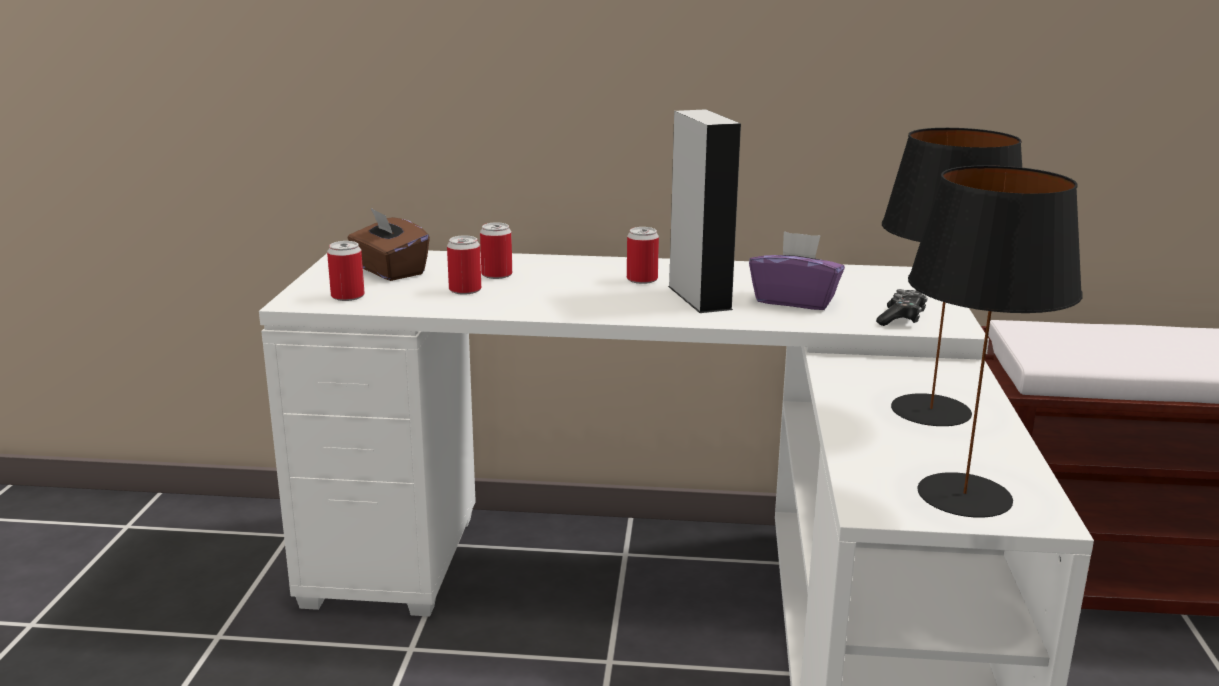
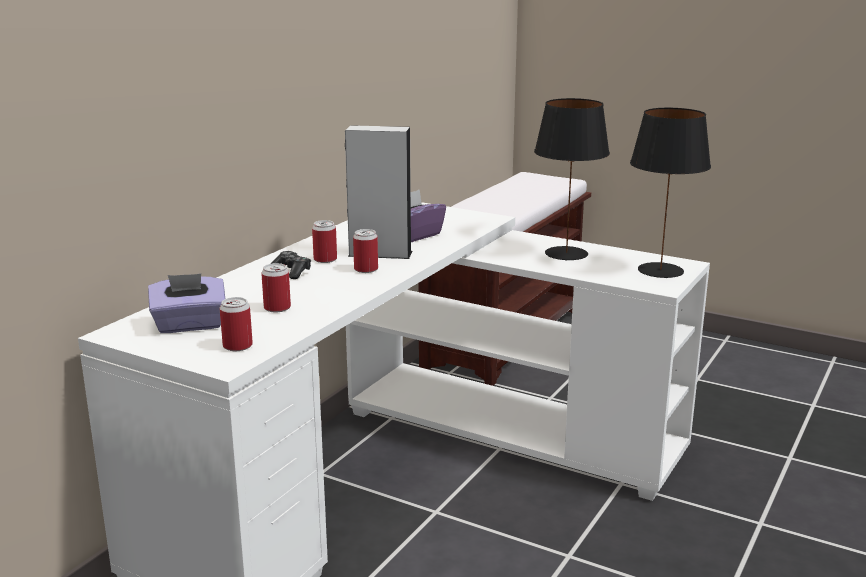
camera: 65 degrees left, 0 degrees up
(389, 271) = (189, 325): brown tissue box -> purple tissue box
(497, 275) = (254, 294): can -> can (366, 269)
(901, 318) = (469, 223): game controller -> game controller (291, 271)

